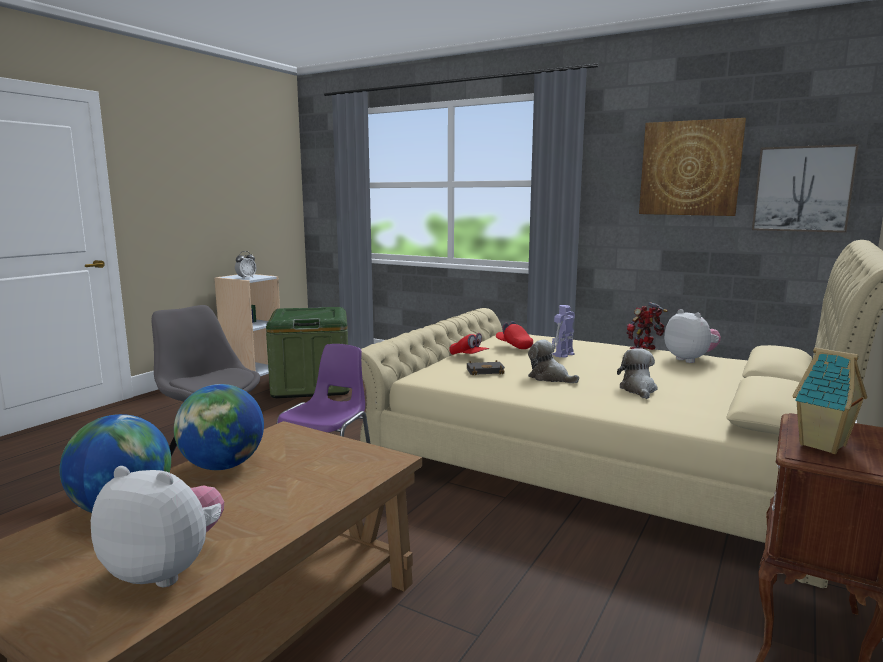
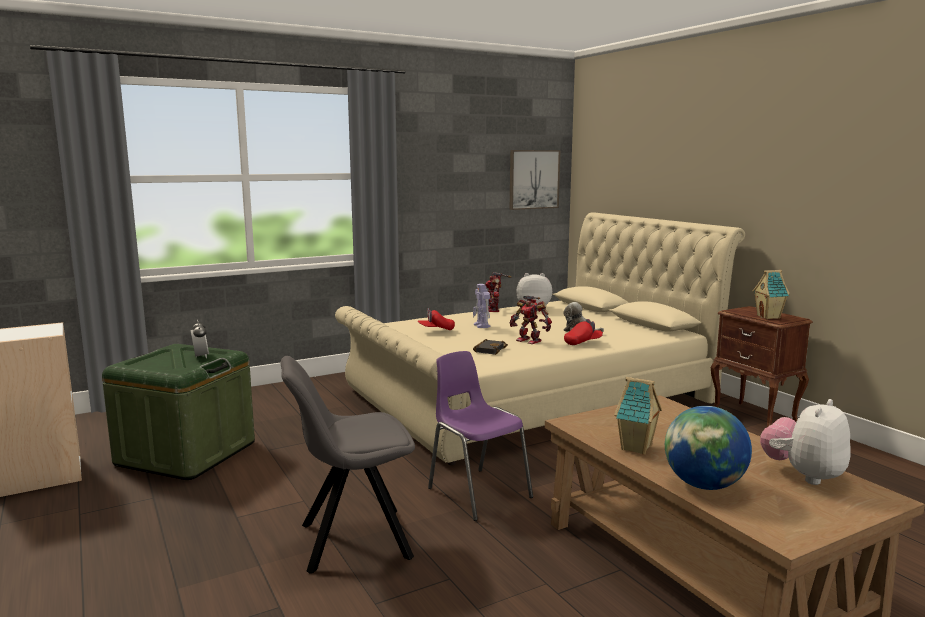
camera: 60 degrees left, 0 degrees up
(223, 466) = (637, 448): globe -> toy house
(246, 278) = (39, 334): alarm clock -> alarm clock (201, 356)
(468, 356) = (439, 346): red cap -> red cap (583, 342)
(550, 378) = (529, 340): plush toy -> toy robot
(690, 168) = (469, 164): picture -> none

